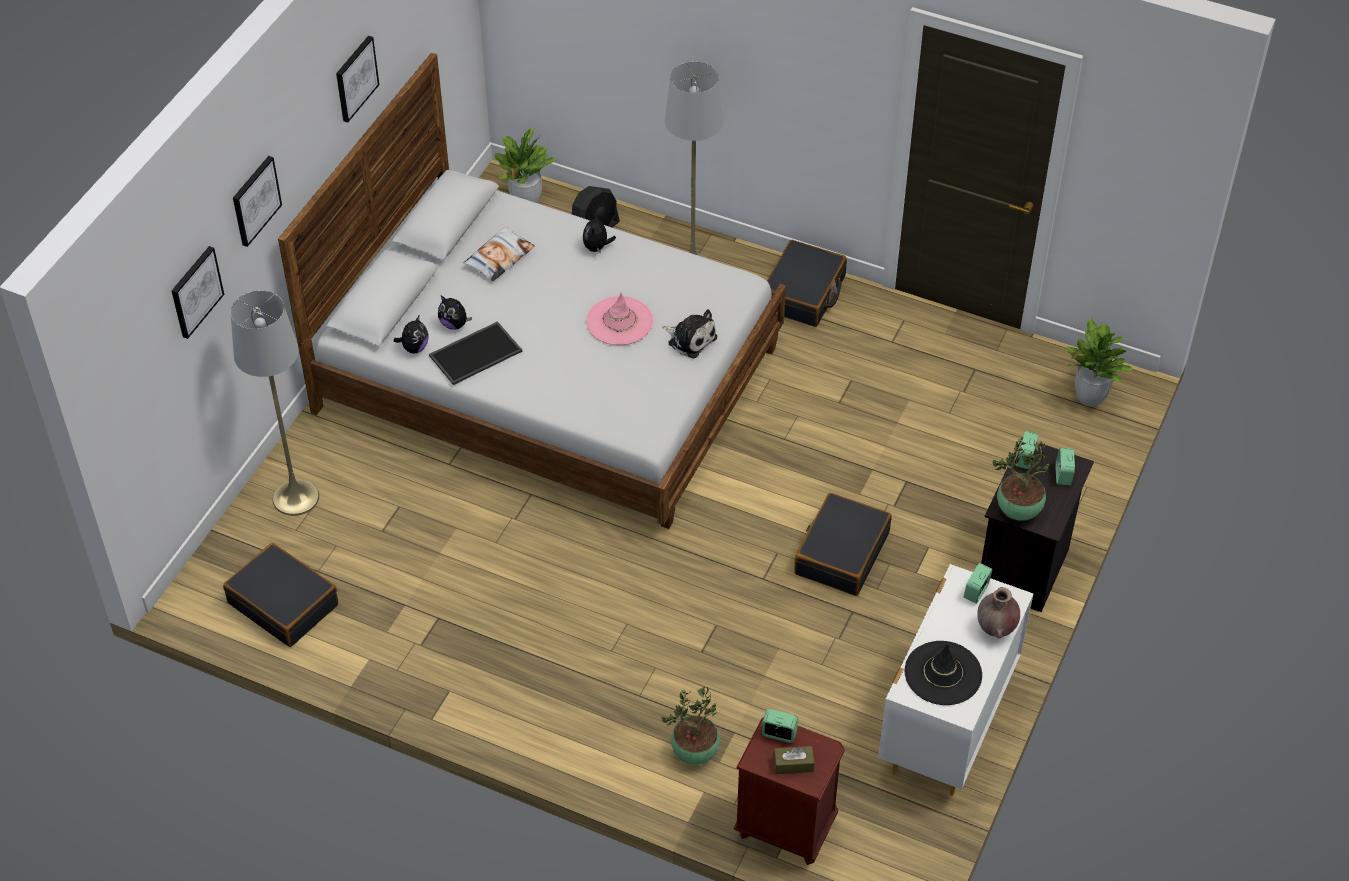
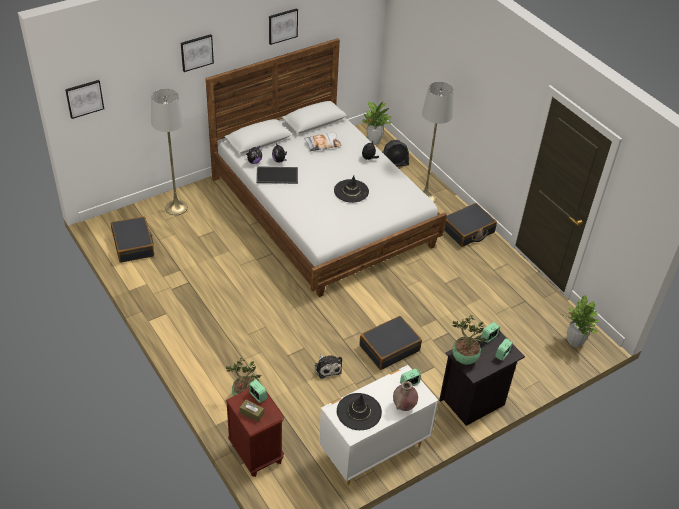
camera: 30 degrees right, 5 degrees down
(195, 291) = (144, 77): picture -> picture (84, 98)
(619, 321) = (351, 191): pink hat -> black hat
(690, 339) = (376, 213): plush toy -> plush toy (327, 368)

